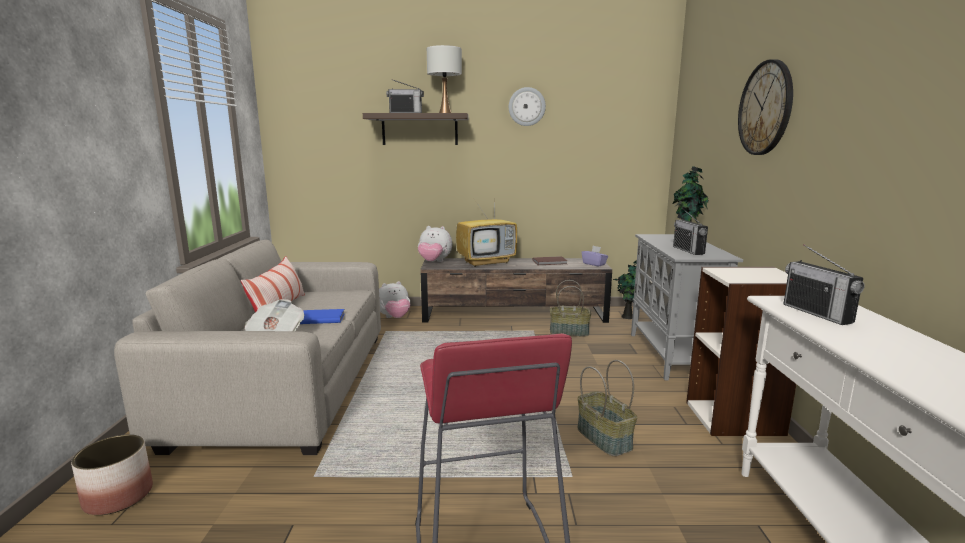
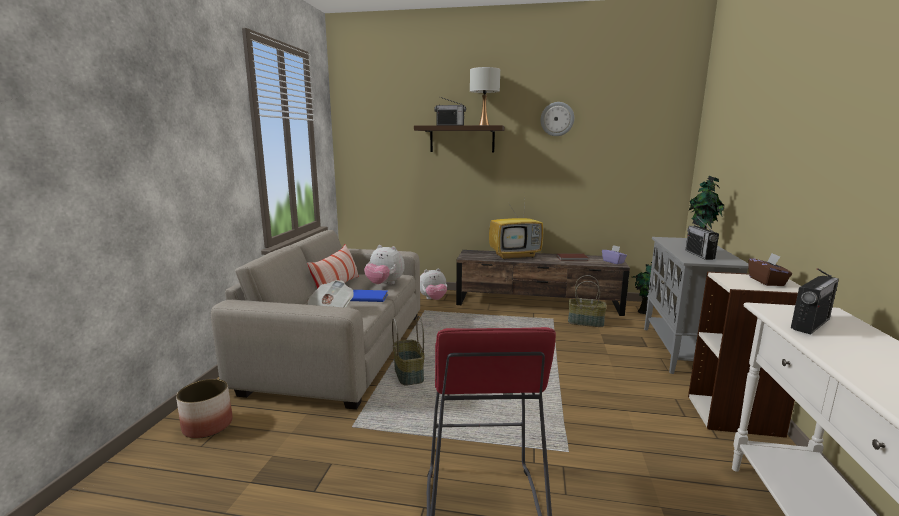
camera: 10 degrees right, 0 degrees up
(434, 262) = (469, 253): plush toy -> plush toy (384, 284)
(605, 438) = (604, 421): basket -> basket (409, 374)
(762, 274) = (767, 281): none -> brown tissue box
(765, 108) = (782, 123): wall clock -> none
(817, 313) = (810, 324): radio -> radio turned 120 degrees counterclockwise

